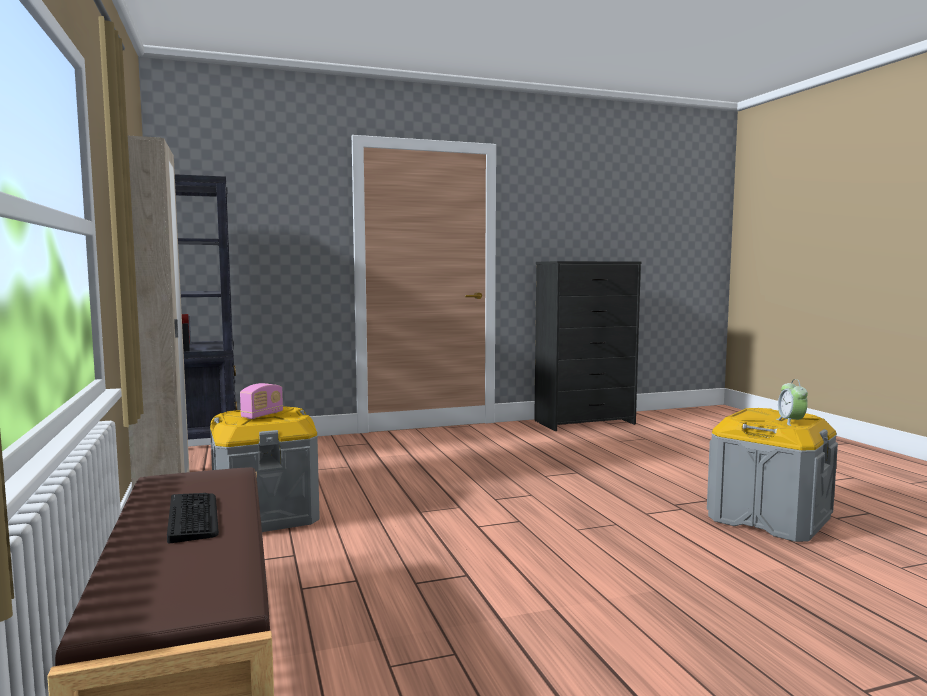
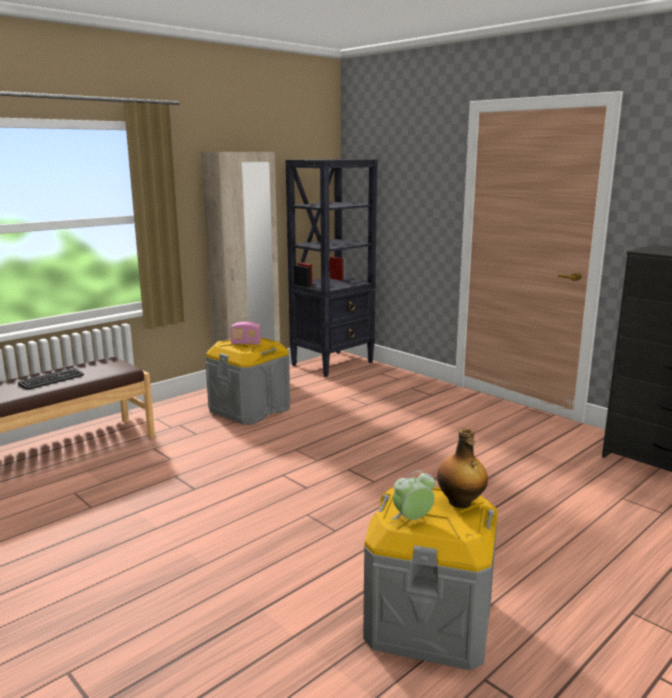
camera: 65 degrees right, 10 degrees up
(764, 411) = (460, 503): none -> bottle

